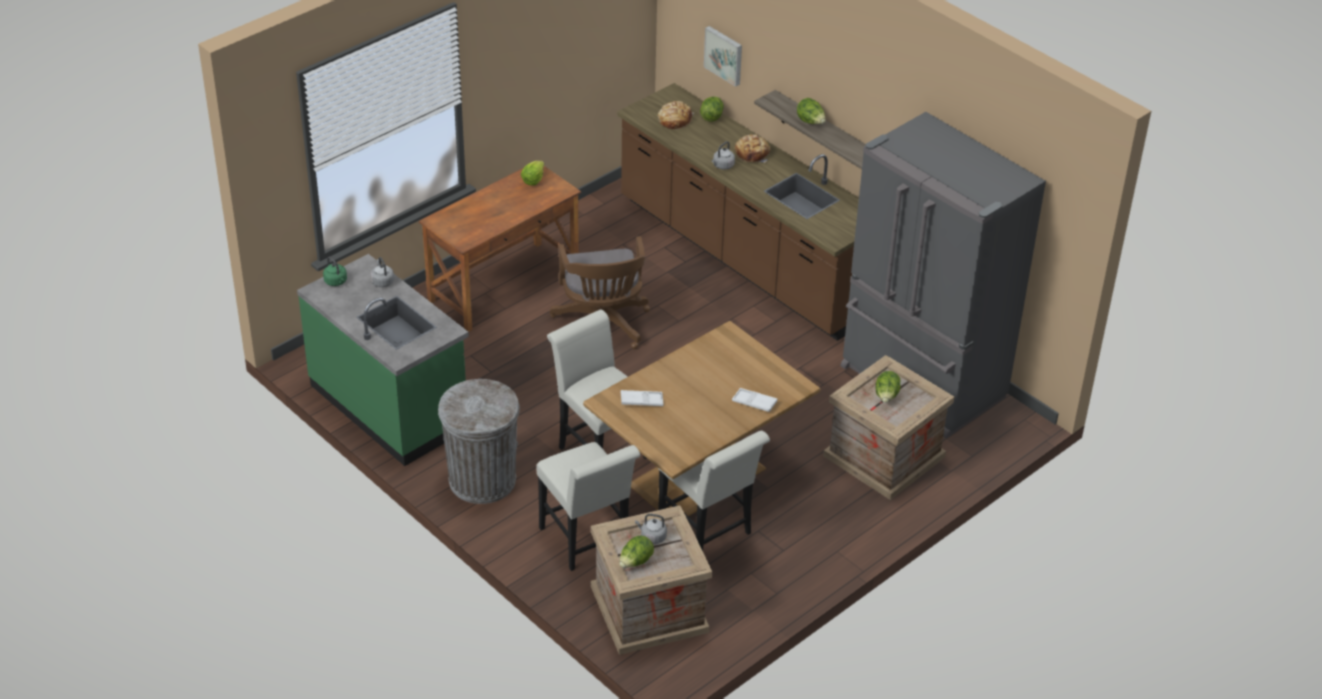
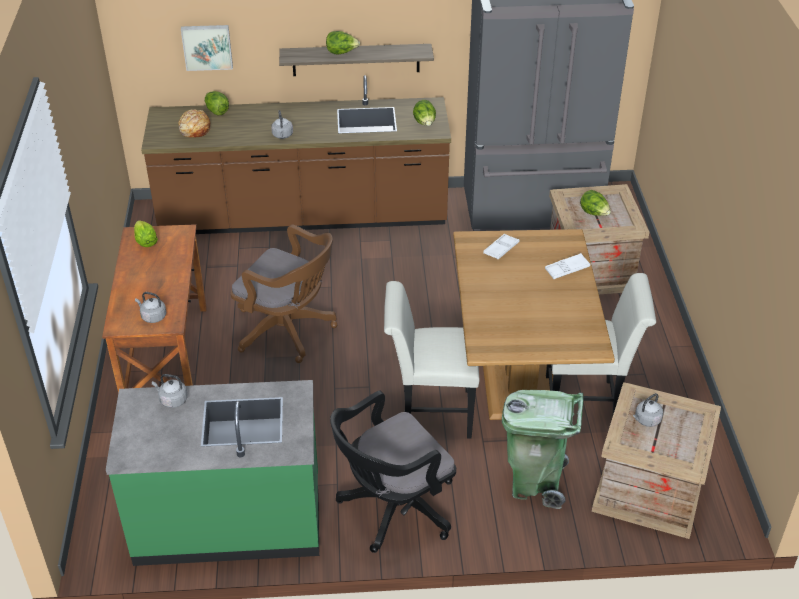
camera: 50 degrees left, 0 degrees up
(336, 282) = (131, 433): green kettle -> none
(461, 230) = (152, 316): none -> grey kettle
(482, 479) = (392, 509): grey trash can -> black office chair
(587, 542) = (535, 483): white chair -> green trash can
(635, 562) = (670, 447): lettuce -> lettuce (425, 123)
(641, 401) = (503, 327): white tray -> white tray (501, 249)
(752, 153) = (287, 116): bread -> none

